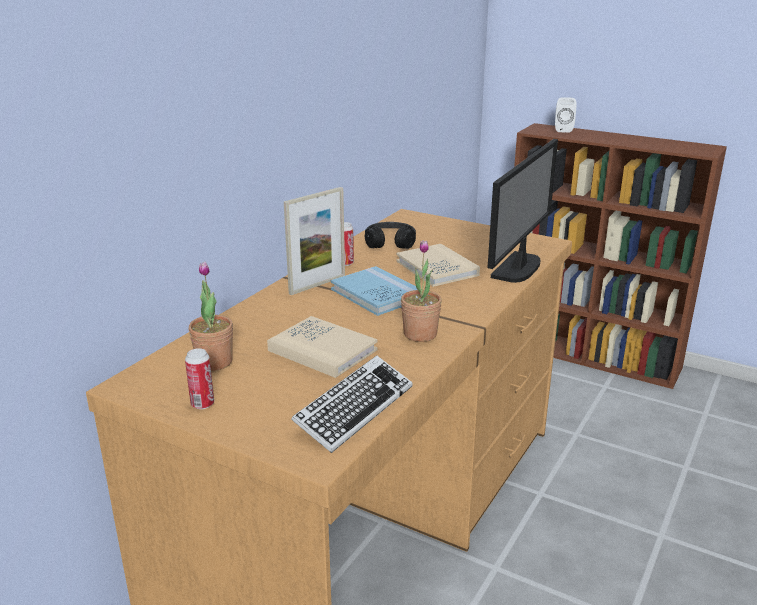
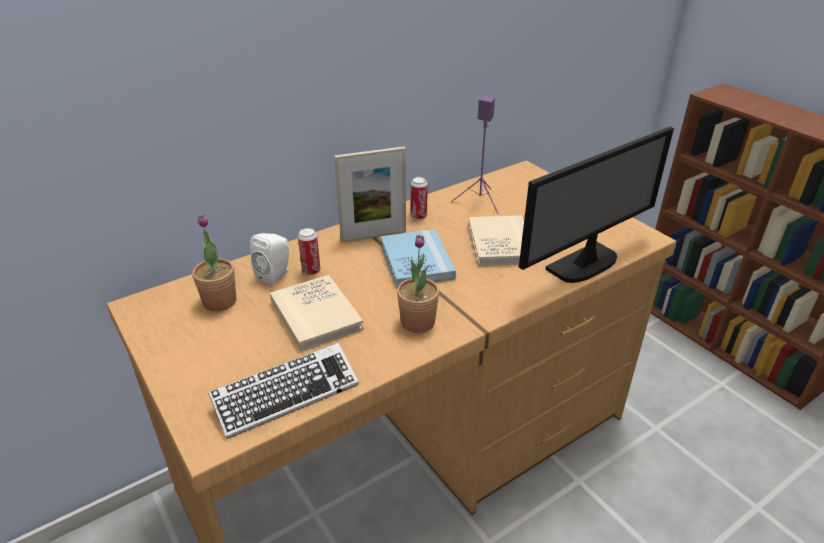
camera: 25 degrees right, 10 degrees up
(202, 404) = (174, 345): can -> can (311, 271)
(390, 243) = (480, 201): black headphones -> purple speaker
(563, 130) = (749, 98): white speaker -> white speaker (276, 275)

